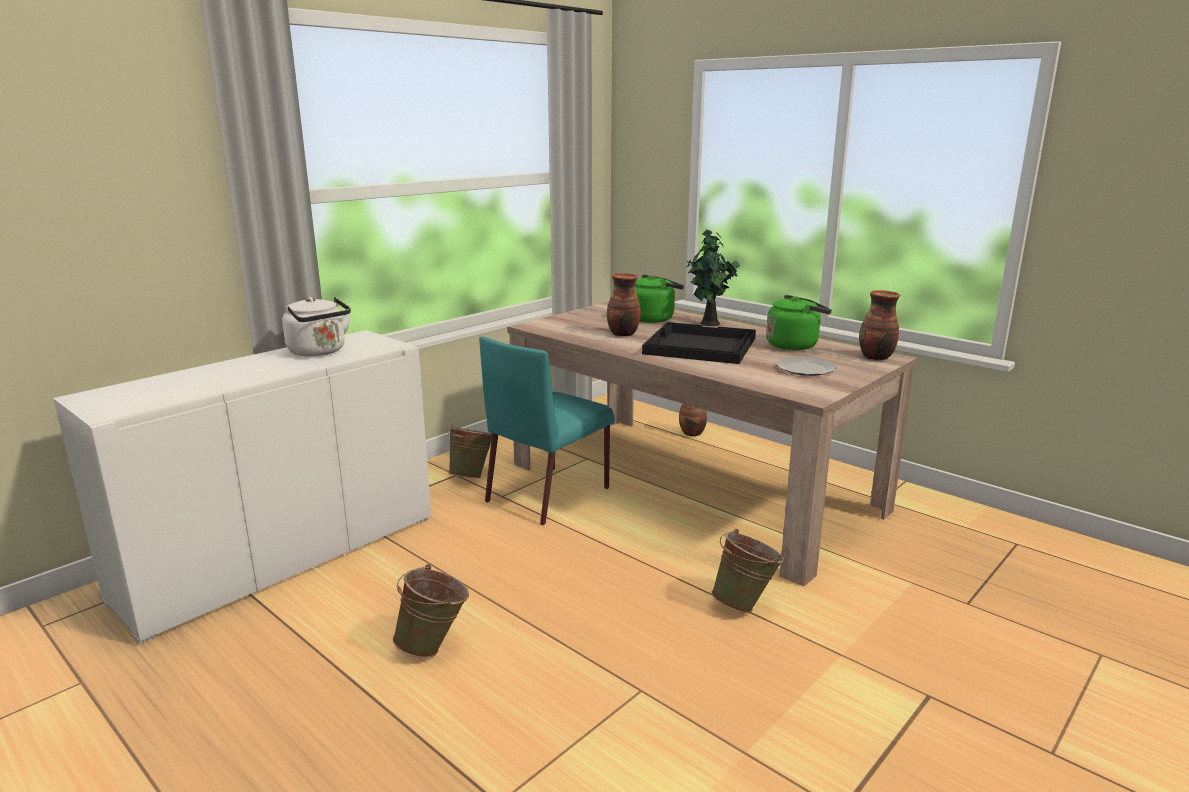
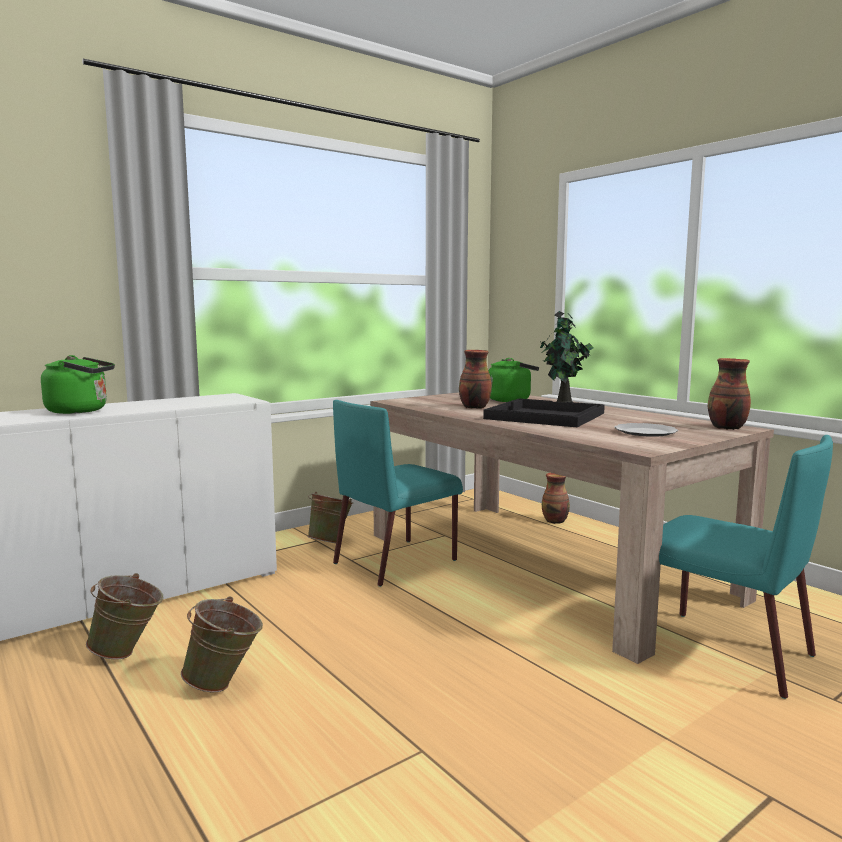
camera: 10 degrees right, 10 degrees down
(319, 352) = (181, 402): white kettle -> none
(745, 604) = (566, 675): green bucket -> green bucket (129, 653)
(794, 345) = (642, 418): green kettle -> green kettle (81, 411)
(873, 566) = (723, 650): none -> turquoise chair

